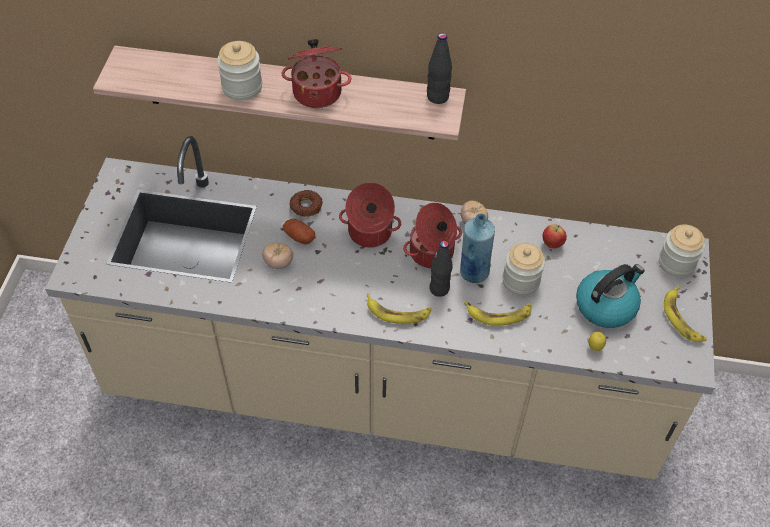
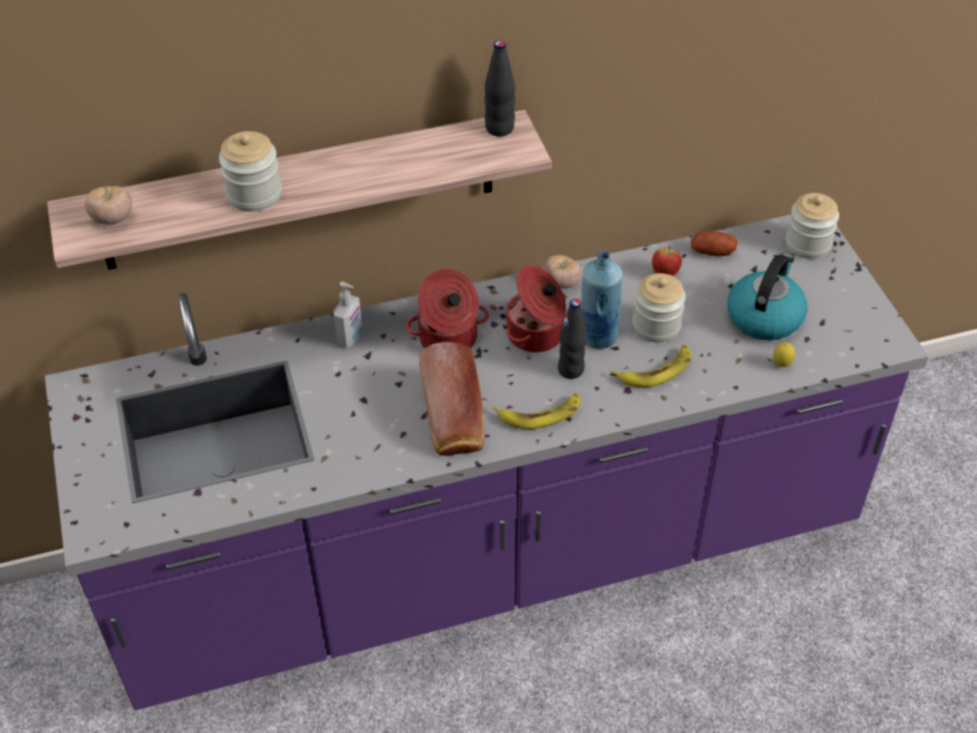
camera: 25 degrees left, 5 degrees down
(278, 263) = (359, 415): tomato -> tomato (113, 219)
(299, 237) = (365, 375): potato -> potato (712, 252)
(306, 206) = (351, 337): donut -> soap dispenser
(317, 91) = (352, 169): cooking pot -> none
(338, 291) = (453, 418): none -> bread
(382, 390) = (490, 557): beige counter -> purple counter
(682, 318) = (851, 298): banana -> none

